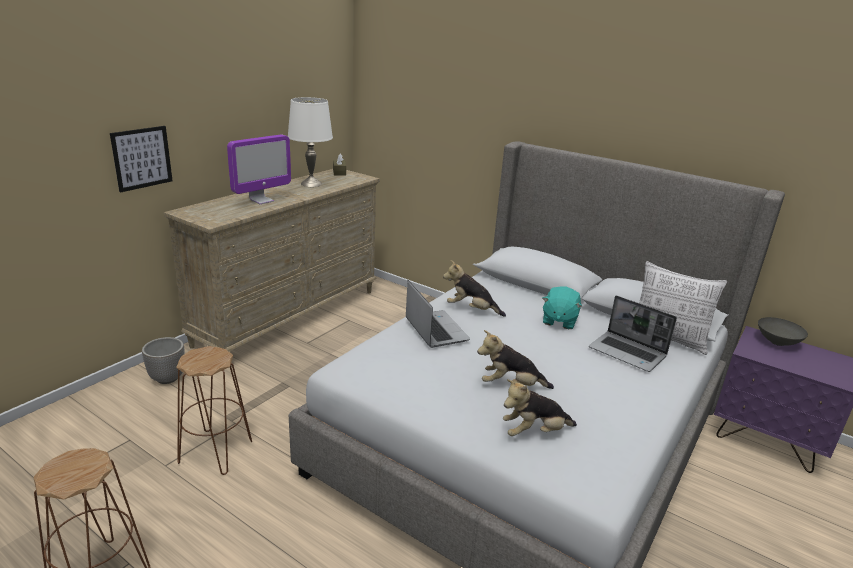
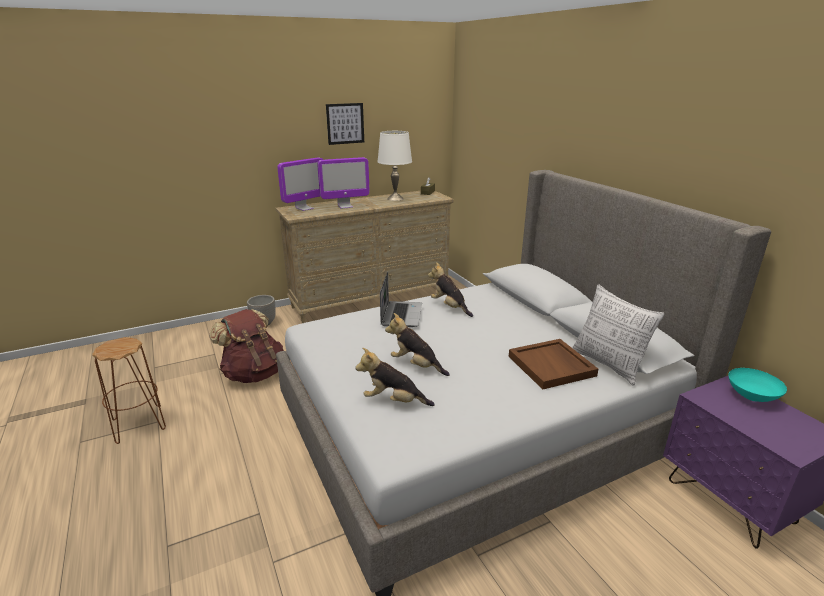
camera: 30 degrees right, 0 degrees up
(142, 158) = (262, 168): picture -> picture (345, 123)
(209, 209) = (304, 208): none -> monitor
(216, 451) = (253, 373): brown stool -> brown backpack
(559, 320) = (517, 329): turquoise plush toy -> none
(628, 353) = (552, 366): laptop -> brown tray
(776, 342) = (750, 396): grey bowl -> turquoise bowl

